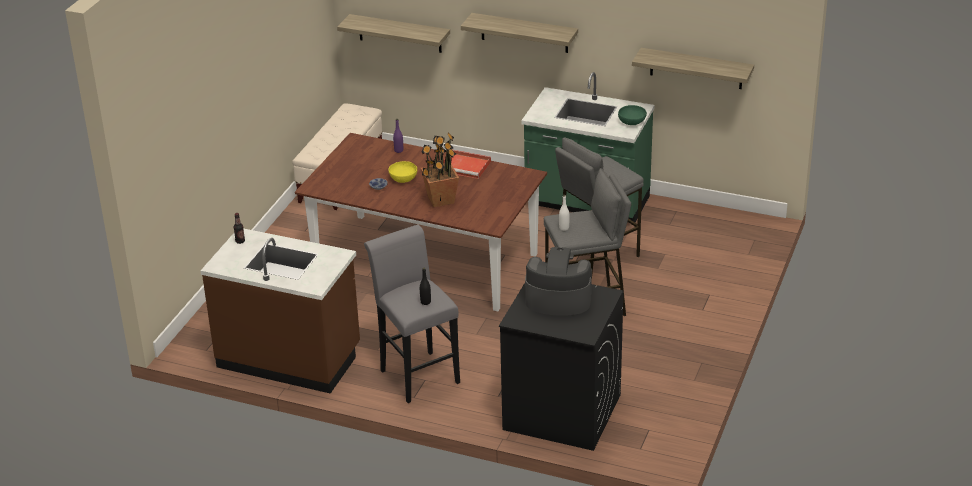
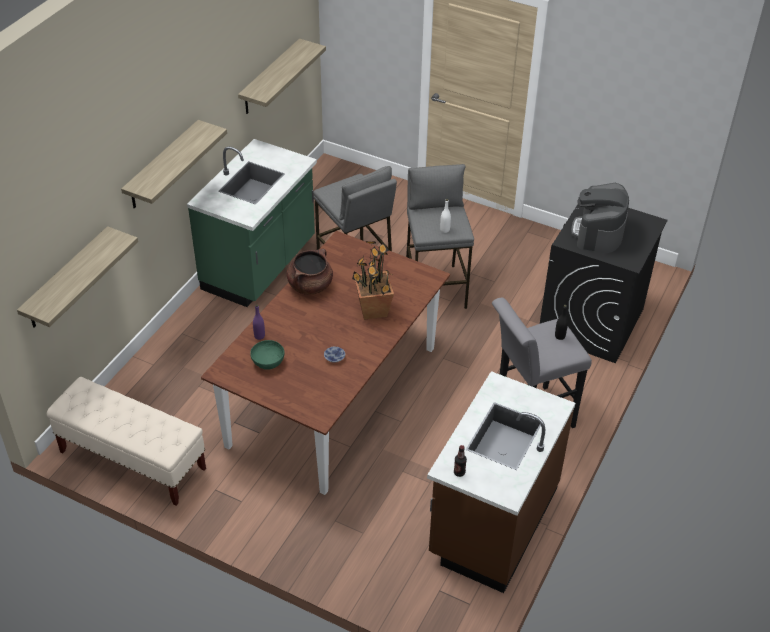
camera: 85 degrees left, 10 degrees up
(403, 179) = (322, 336): yellow bowl -> none
(466, 166) = (310, 285): red tray -> brown cooking pot
(632, 122) = (283, 156): green bowl -> green bowl (268, 361)

